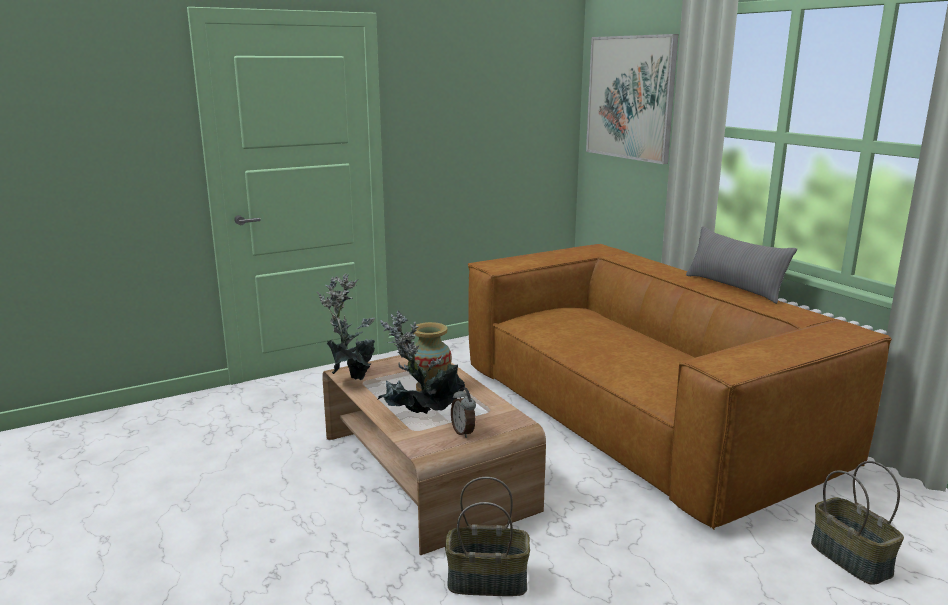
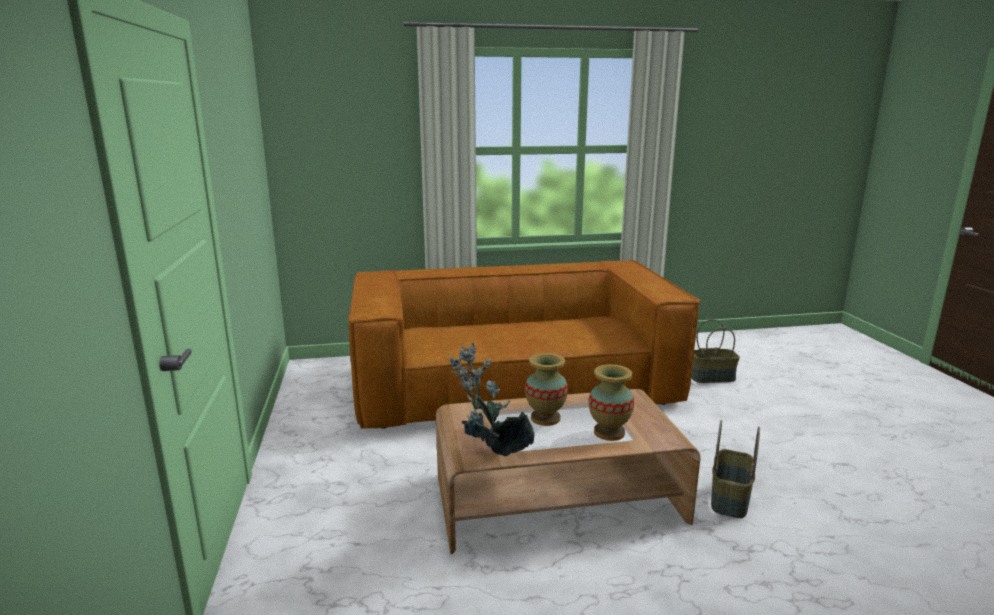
camera: 70 degrees left, 0 degrees up
(419, 418) = (609, 433): potted plant -> vase
(464, 432) = (644, 418): alarm clock -> none
(630, 98) = (344, 129): picture -> none
(734, 287) = (520, 265): grey pillow -> none

